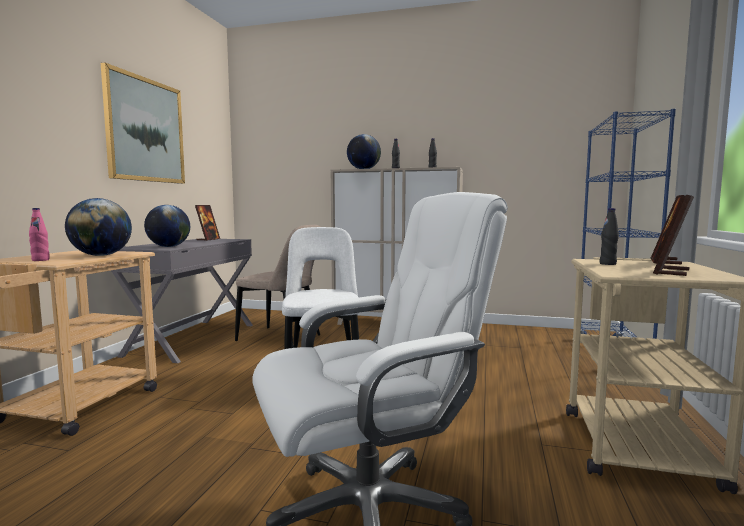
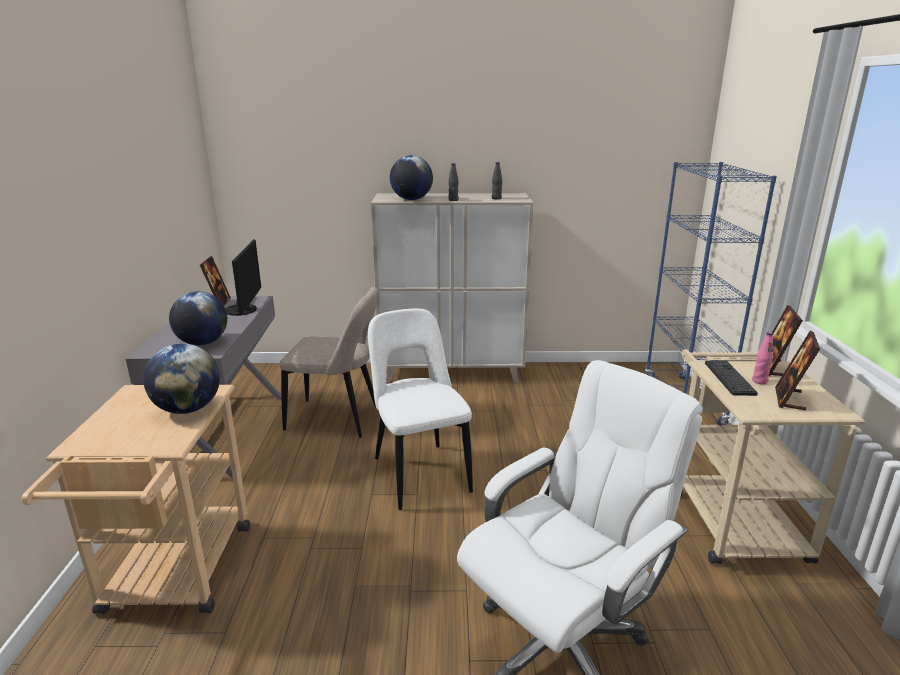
camera: 15 degrees left, 15 degrees up
(40, 260) = (136, 439): pink bottle -> pink bottle (759, 381)
(145, 130) = (131, 180): picture -> none
(221, 241) = (244, 310): none -> monitor
(608, 264) = (729, 378): black bottle -> keyboard

